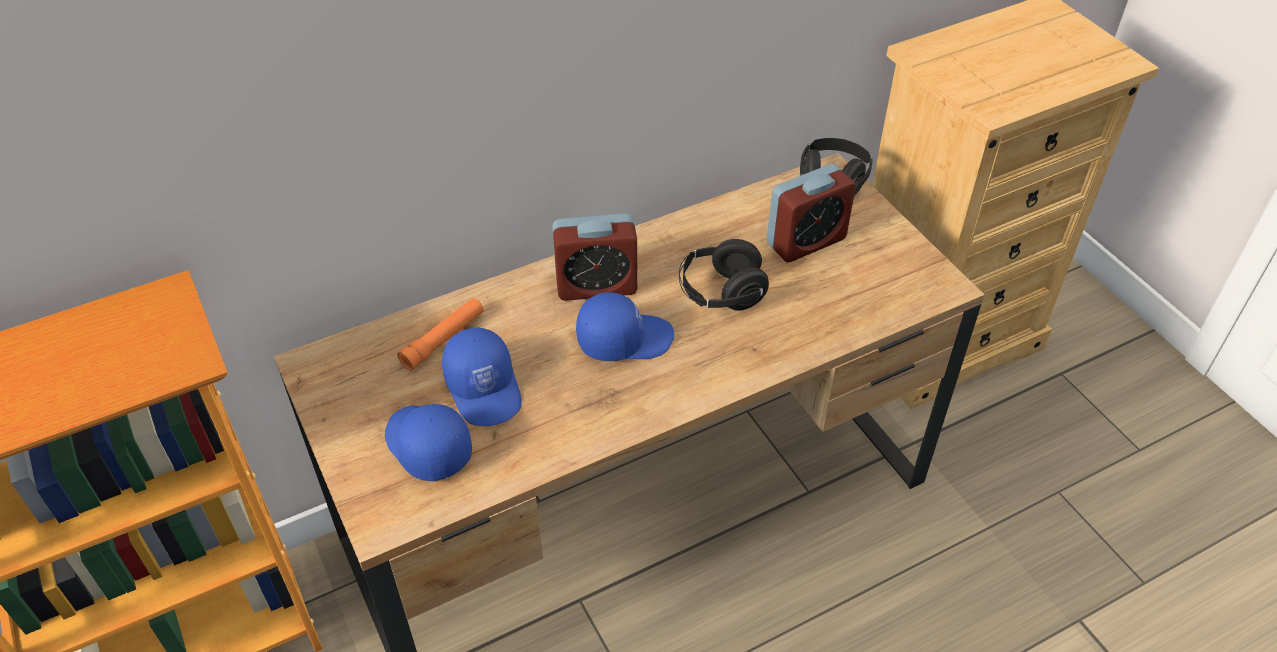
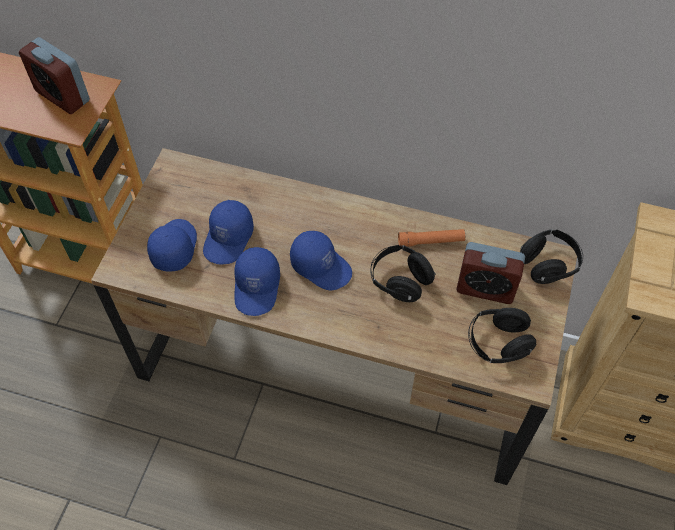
camera: 45 degrees right, 10 degrees up
(443, 339) = (240, 198): orange flashlight -> orange flashlight (431, 241)
(582, 410) = (258, 287): none -> blue cap
(596, 285) = (342, 225): alarm clock -> alarm clock (62, 96)
(878, 279) = (498, 344): none -> black headphones

